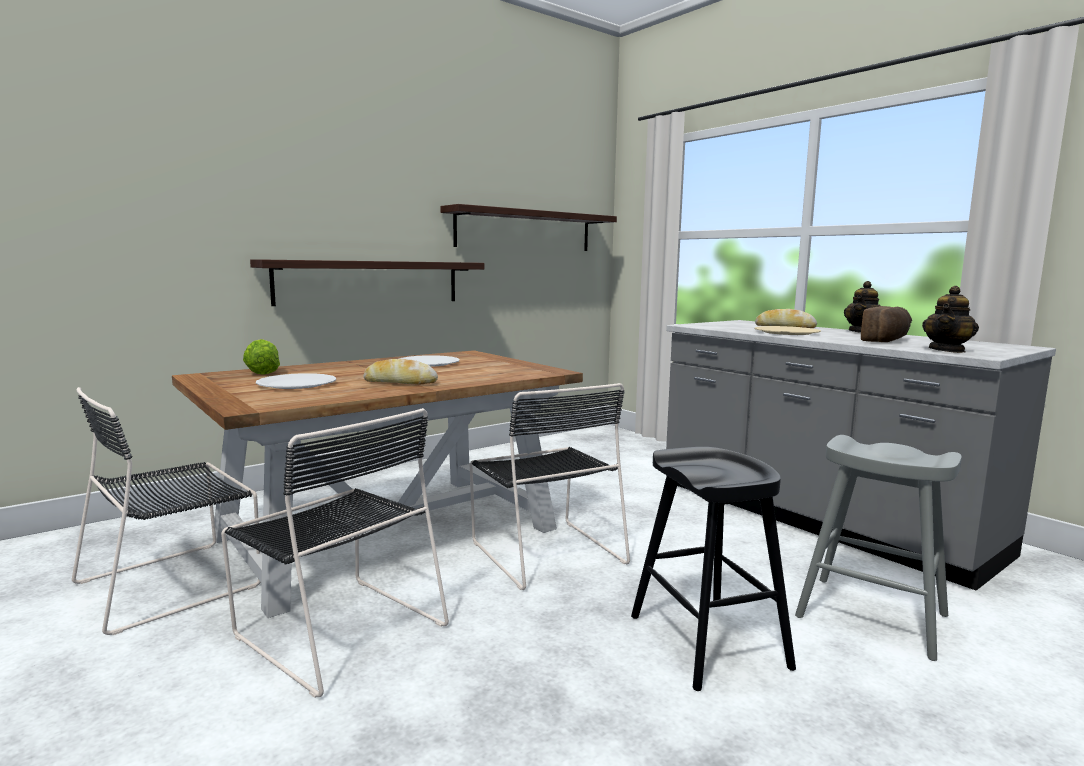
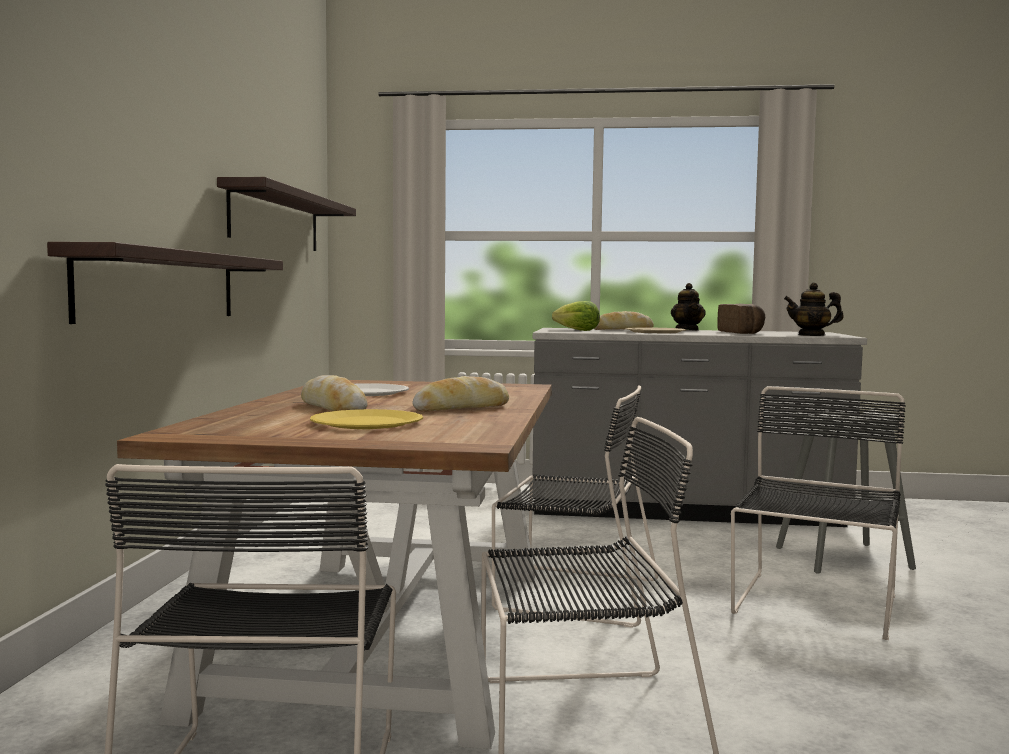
camera: 45 degrees left, 5 degrees down
(262, 372) = (238, 421): lettuce -> lettuce (578, 330)
(297, 384) = (367, 423): white plate -> yellow plate
(348, 371) = (333, 407): none -> bread
(707, 641) = (814, 606): black stool -> black chair
(947, 350) = (811, 335): teapot -> teapot turned 105 degrees clockwise

